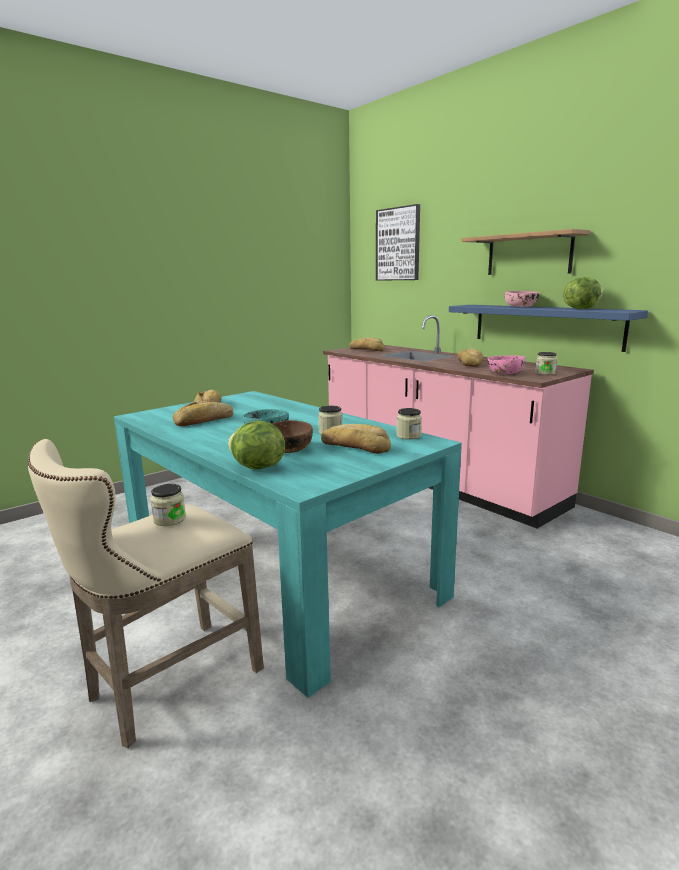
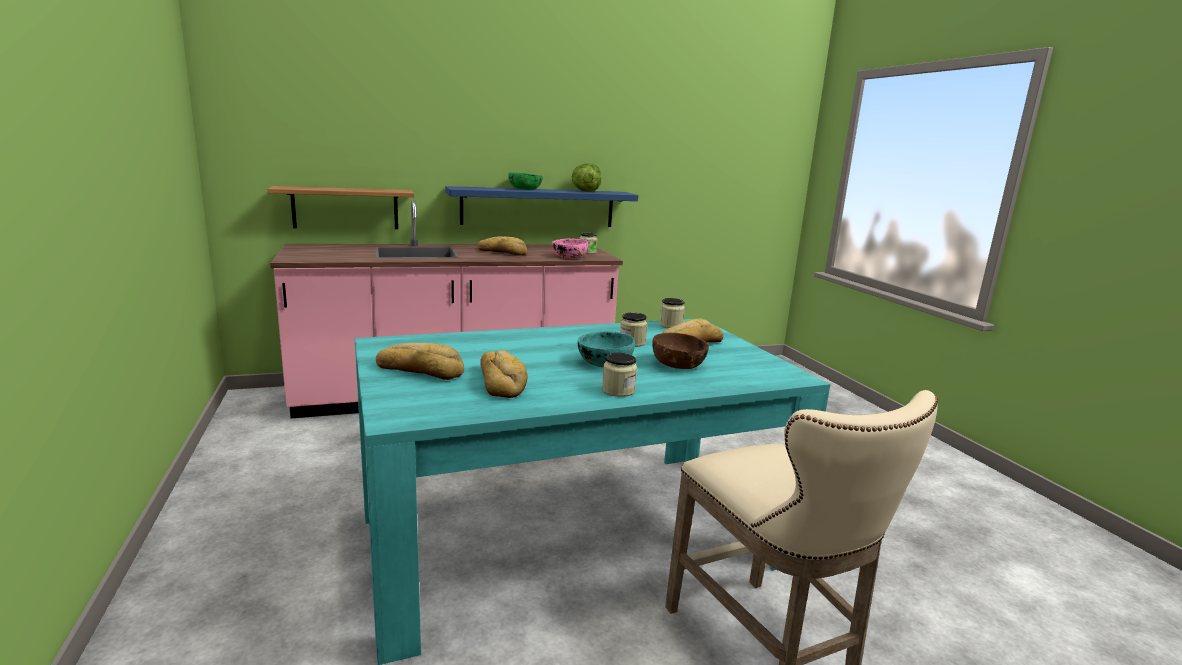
camera: 70 degrees left, 0 degrees up
(169, 519) = (768, 463): jar -> jar (618, 390)
(257, 467) = (731, 383): lettuce -> none
(367, 349) = (323, 253): bread -> none
(398, 244) = (313, 100): picture -> none
(520, 307) = (525, 189): pink bowl -> green bowl
(529, 254) = (516, 135): shelf -> shelf (345, 208)

